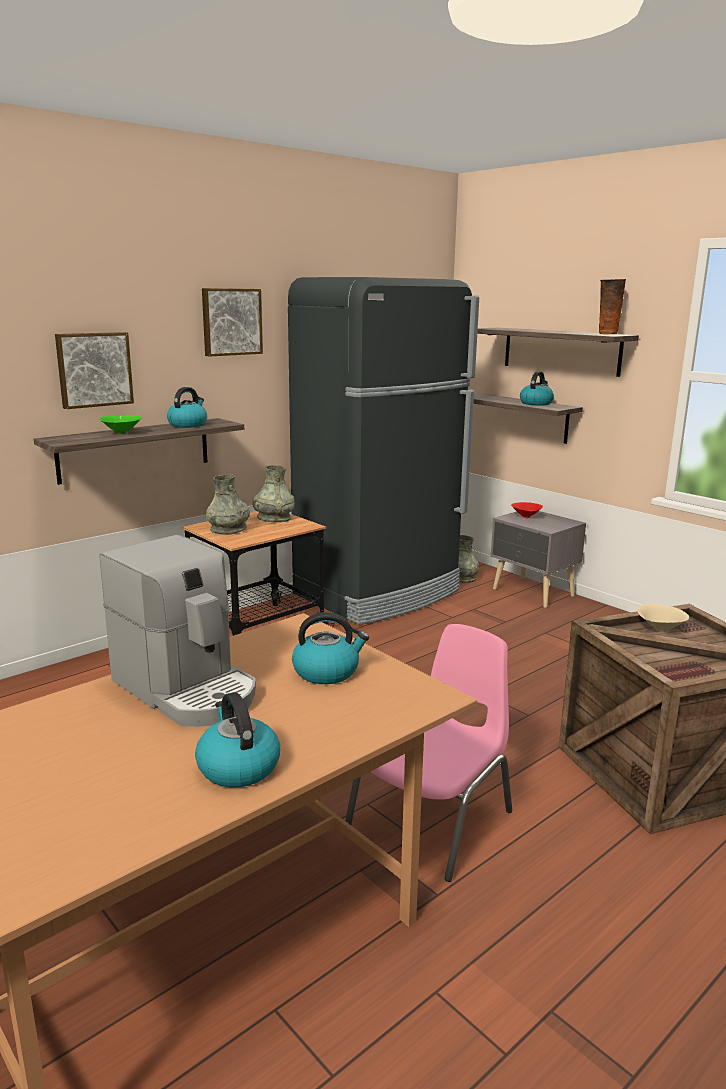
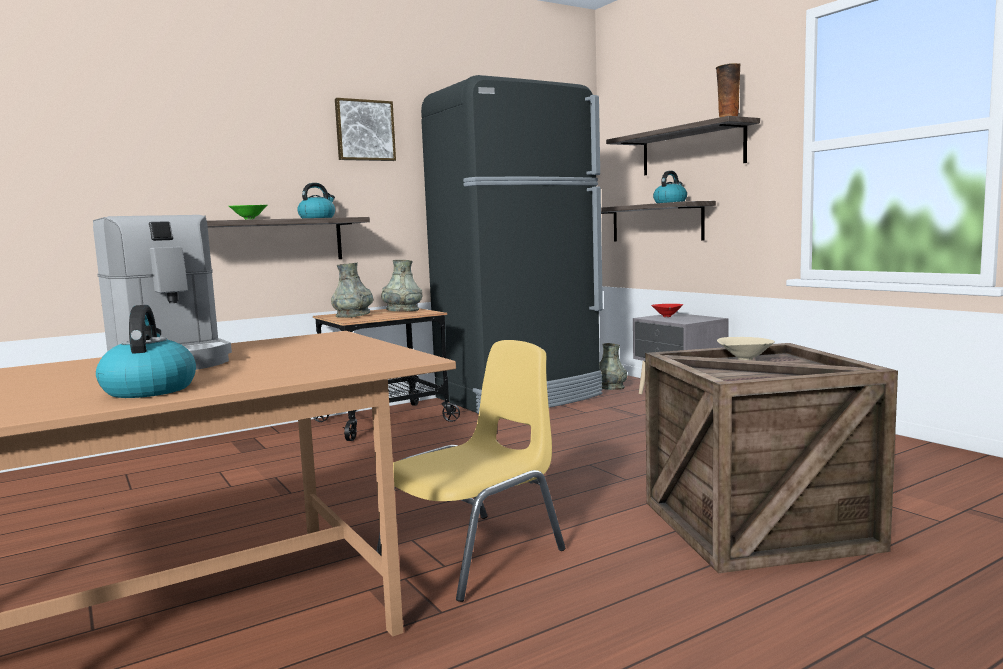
camera: 10 degrees right, 10 degrees down
(94, 369) = (228, 165): picture -> none
(327, 671) = (321, 351): kettle -> none
(433, 818) = (475, 552): pink chair -> yellow chair

